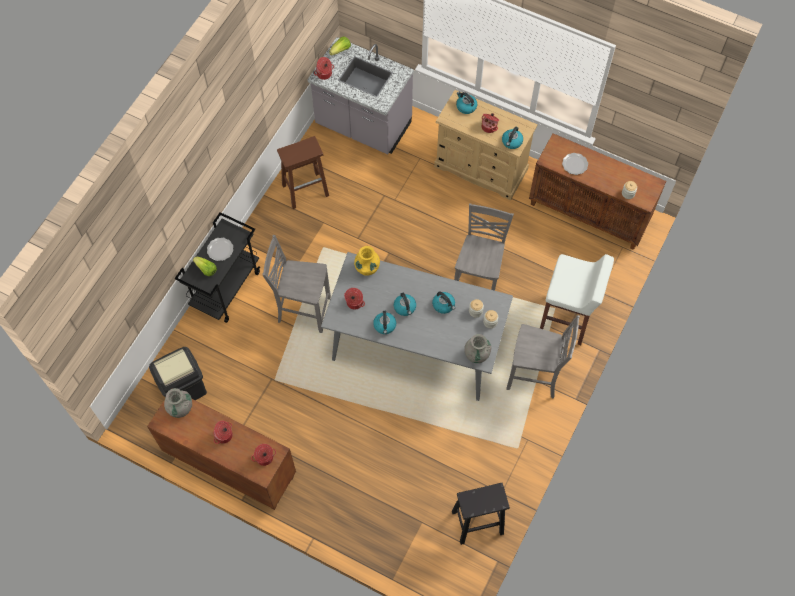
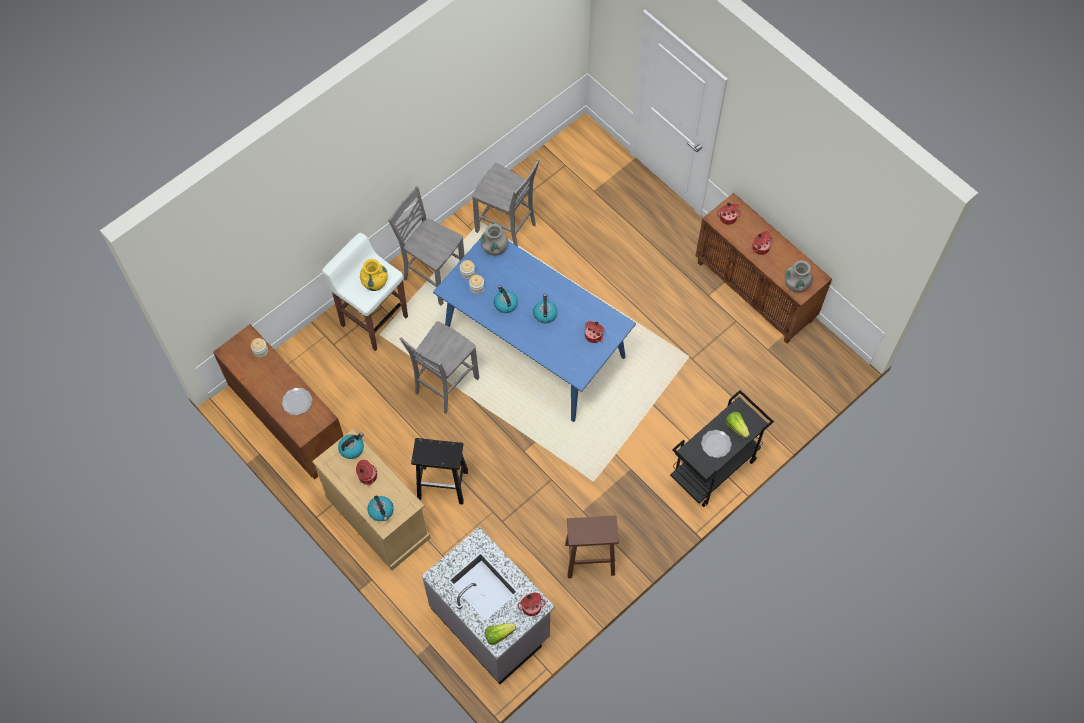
camera: 160 degrees left, 0 degrees up
(184, 389) = (783, 377): black trash can -> none
(302, 310) = (638, 418): grey chair -> grey chair (507, 228)
(367, 268) = (567, 366): yellow vase -> yellow vase (375, 283)
(385, 326) = (572, 302): kettle -> none
(415, 344) = (535, 346): grey dining table -> blue dining table
(476, 523) = (545, 175): black stool -> black stool (443, 484)

